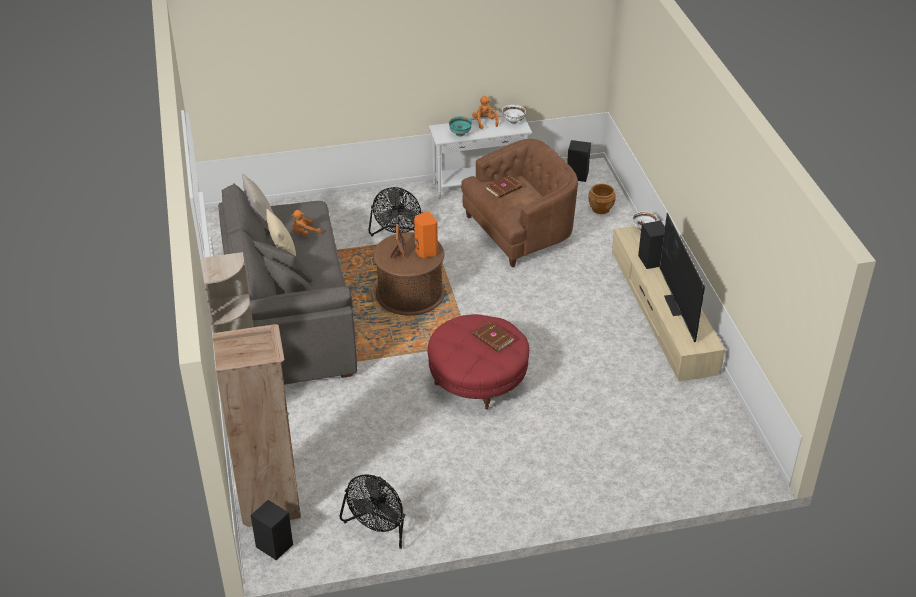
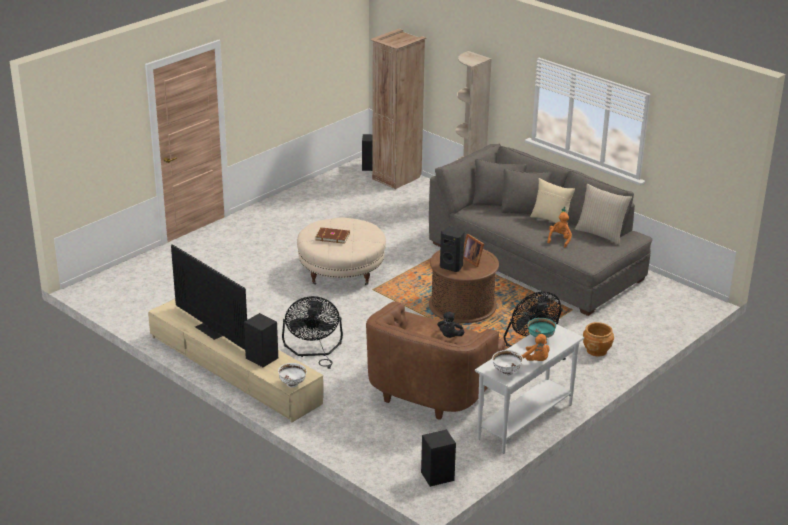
camera: 145 degrees right, 10 degrees down
(377, 524) = (323, 190): black fan -> black fan (315, 351)
(425, 251) = (452, 266): orange speaker -> black speaker
(478, 379) = (341, 271): red ottoman -> beige ottoman
(504, 188) = (450, 337): brown book -> black plush toy
(601, 208) = (375, 446): brown planter -> brown planter (596, 350)

